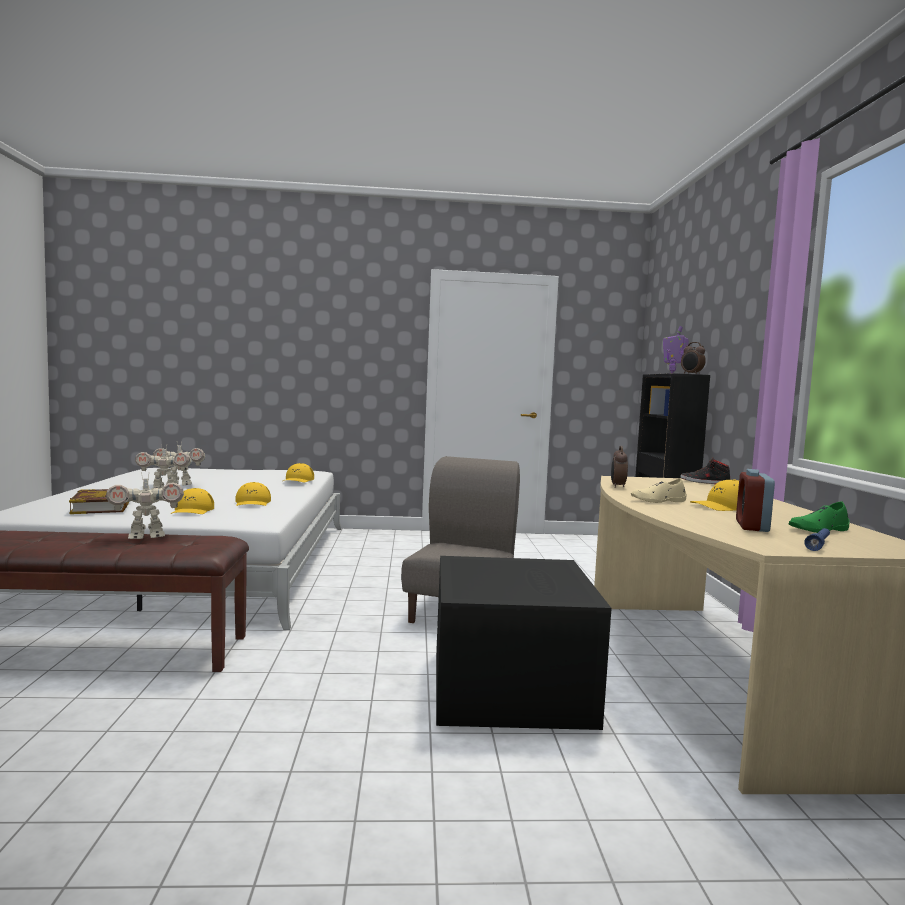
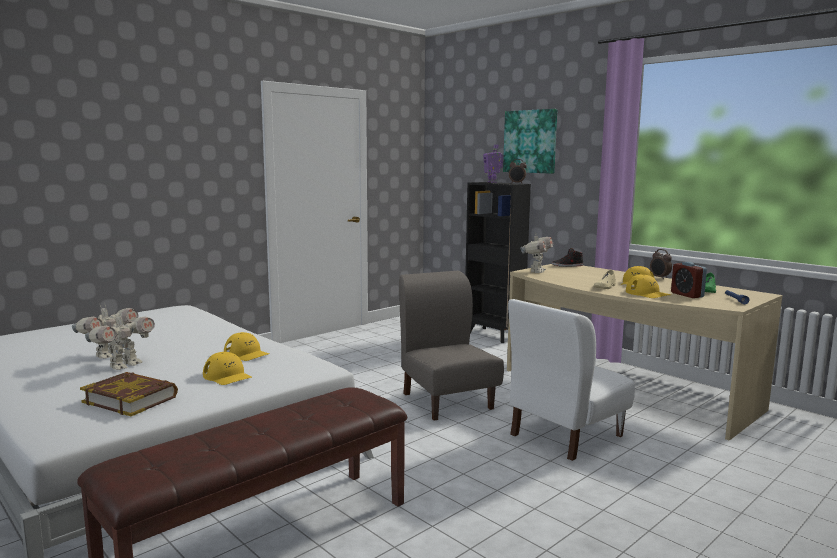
camera: 40 degrees left, 5 degrees up
(146, 537) = (295, 410): toy robot -> toy robot (536, 271)
(298, 480) = (205, 320): yellow cap -> yellow cap (647, 294)
(507, 685) = (565, 435): black storage box -> white chair
(617, 486) = (551, 279): alarm clock -> alarm clock (659, 278)
(717, 319) = (530, 141): none -> picture

